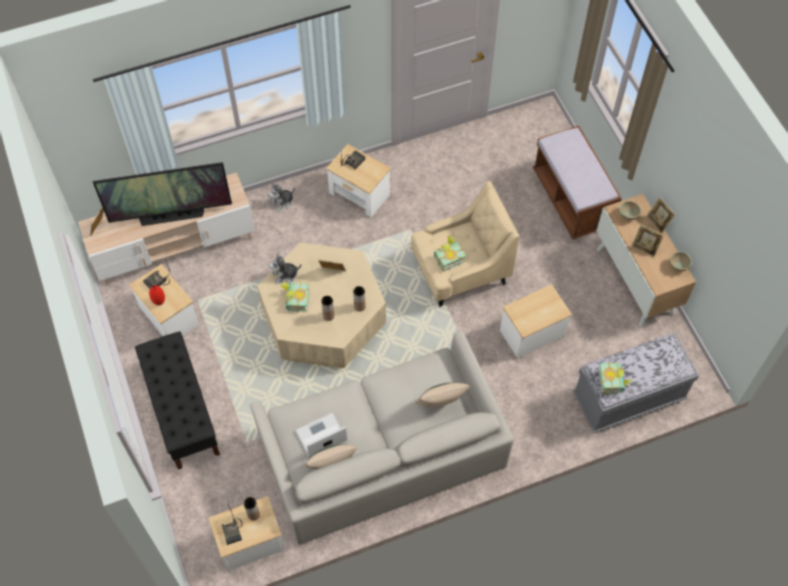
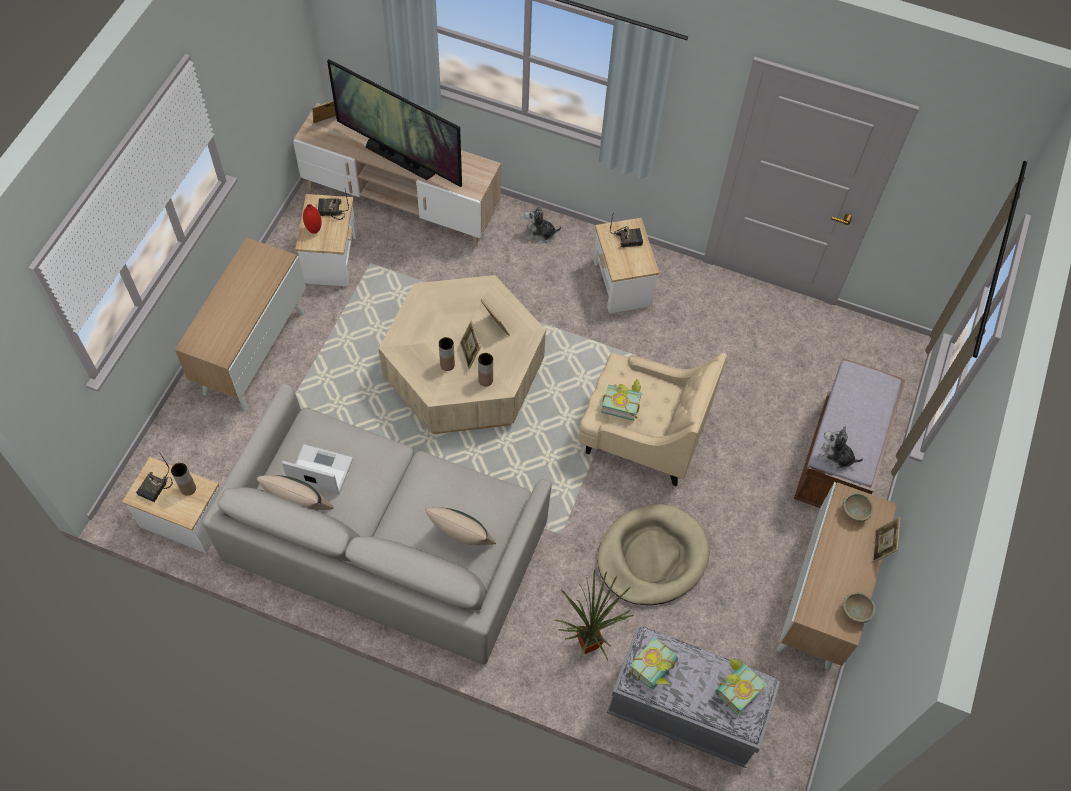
camera: 40 degrees right, 0 degrees up
(182, 411) = (254, 351): black bench -> cabinet
(285, 275) = (448, 295): plush toy -> plush toy (835, 458)
(295, 300) = (432, 325): book -> book (735, 688)
(531, 333) = (652, 557): side table -> beige dog bed
(545, 406) = (587, 641): none -> potted plant
(644, 248) = (836, 561): picture frame -> picture frame (470, 354)

